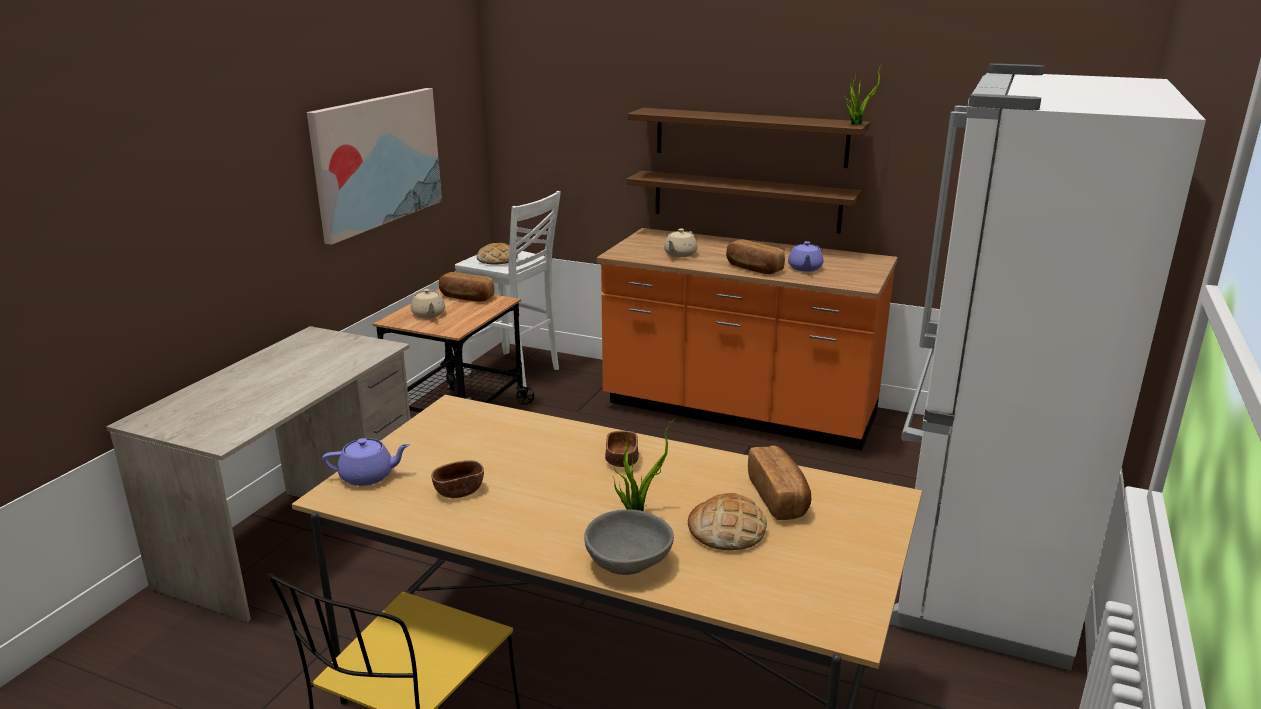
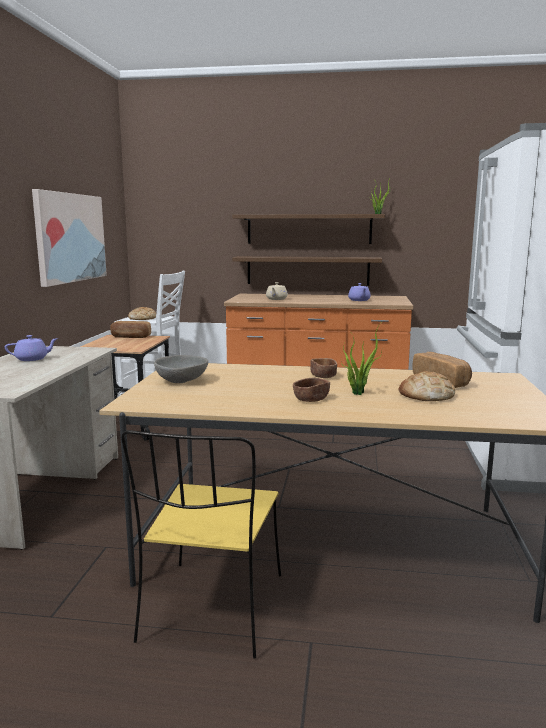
camera: 15 degrees left, 10 degrees down
(368, 476) = (148, 394): purple teapot -> purple teapot (32, 359)
(428, 314) = (110, 344): beige teapot -> none
(459, 491) = (225, 395): brown bowl -> brown bowl (311, 399)
(627, 563) = (379, 412): grey bowl -> grey bowl (181, 381)
(753, 268) = (328, 301): bread -> none

